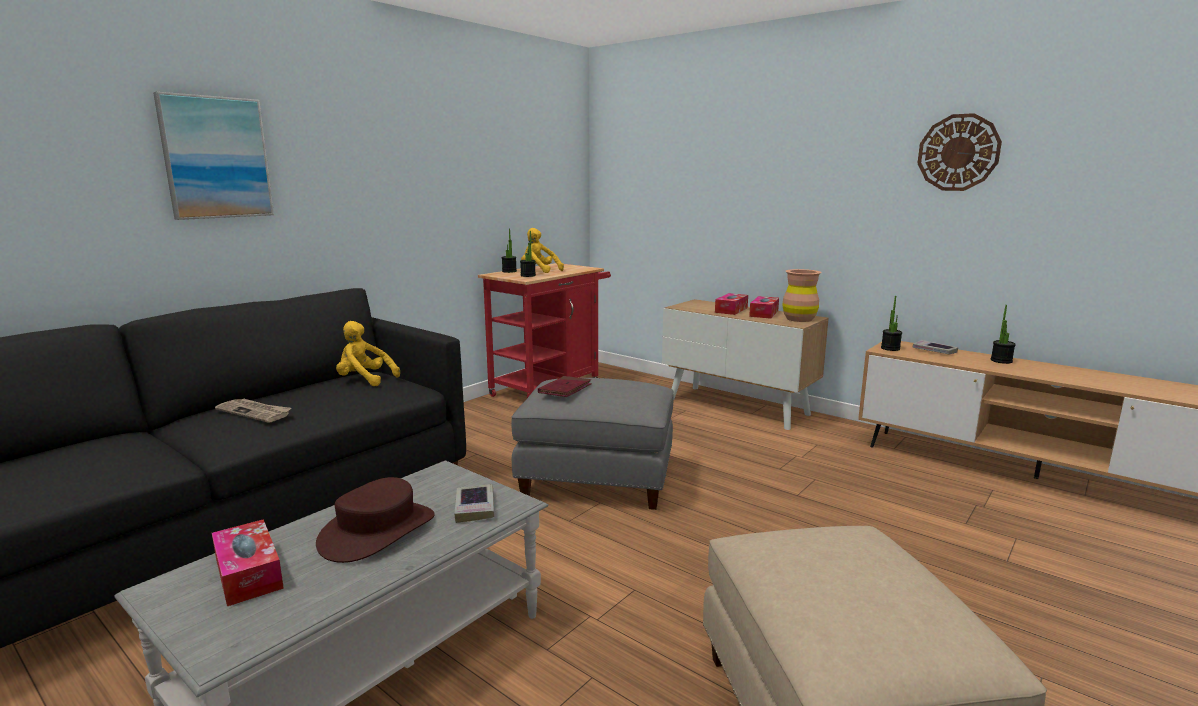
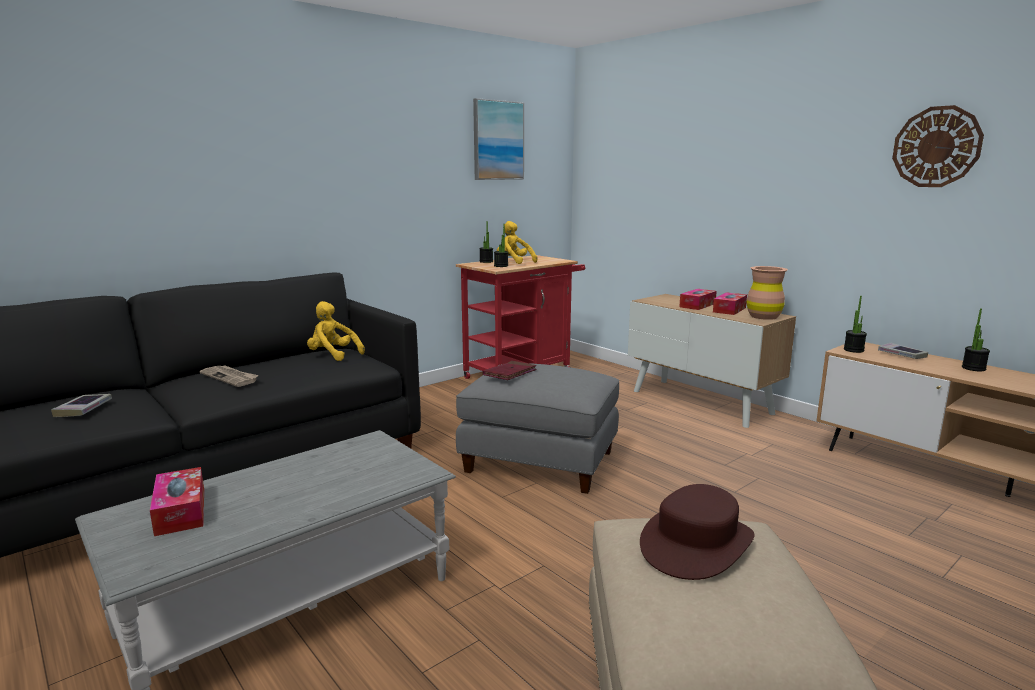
camera: 10 degrees right, 0 degrees up
(216, 158) = (217, 155): picture -> picture (498, 140)
(377, 531) = (297, 486): brown hat -> brown hat (696, 543)
(475, 507) = (388, 473): book -> book (83, 409)

